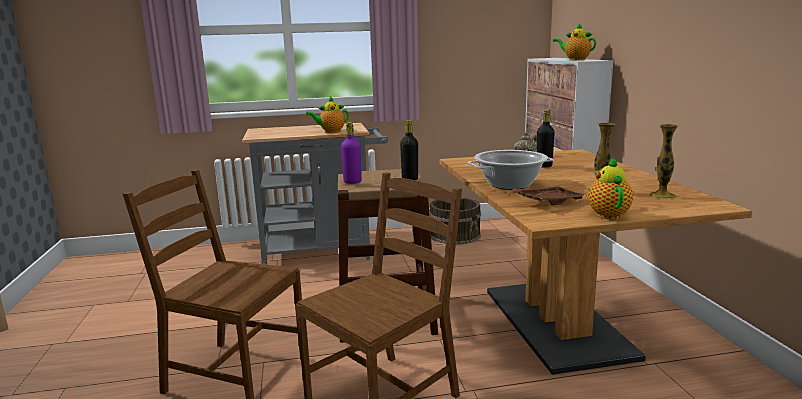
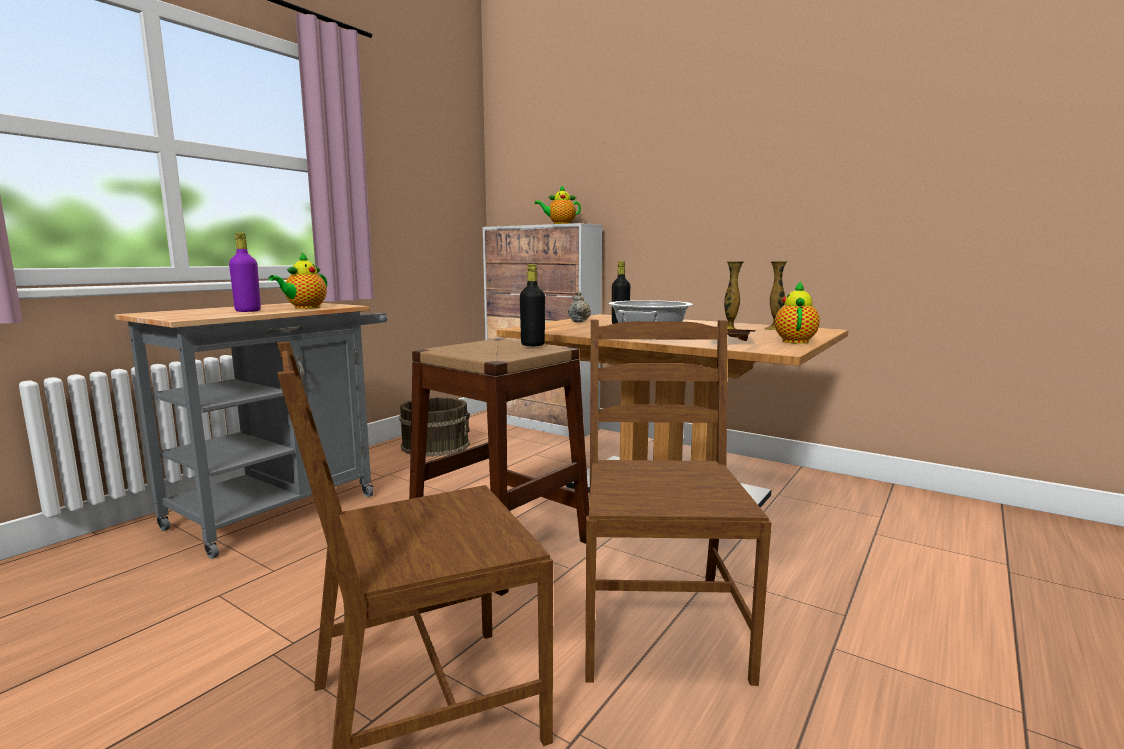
camera: 45 degrees left, 5 degrees down
(352, 182) = (475, 354): purple bottle -> purple bottle (248, 311)
(607, 214) = (795, 341): teapot -> teapot turned 60 degrees clockwise

